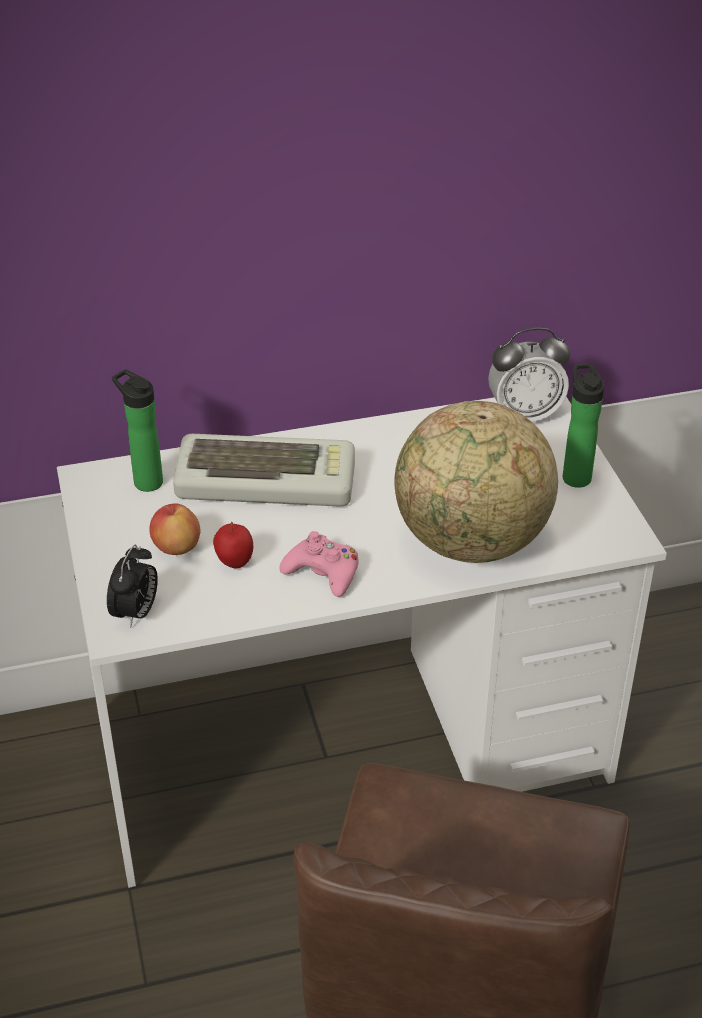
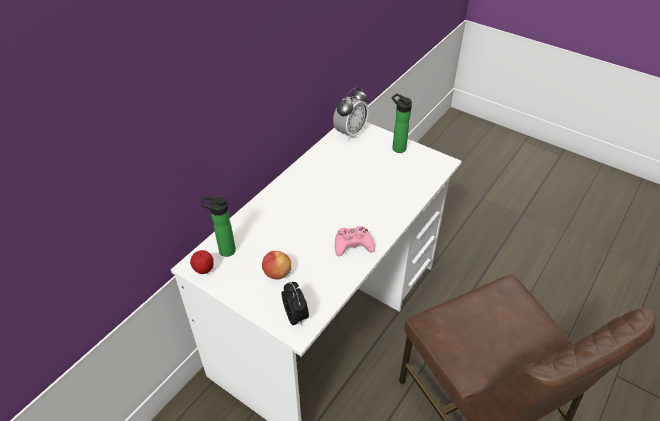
camera: 40 degrees left, 5 degrees up
(234, 563) = (312, 264): apple -> apple (204, 271)
(268, 480) = (281, 218): keyboard -> none
(471, 543) = (393, 197): globe -> none

